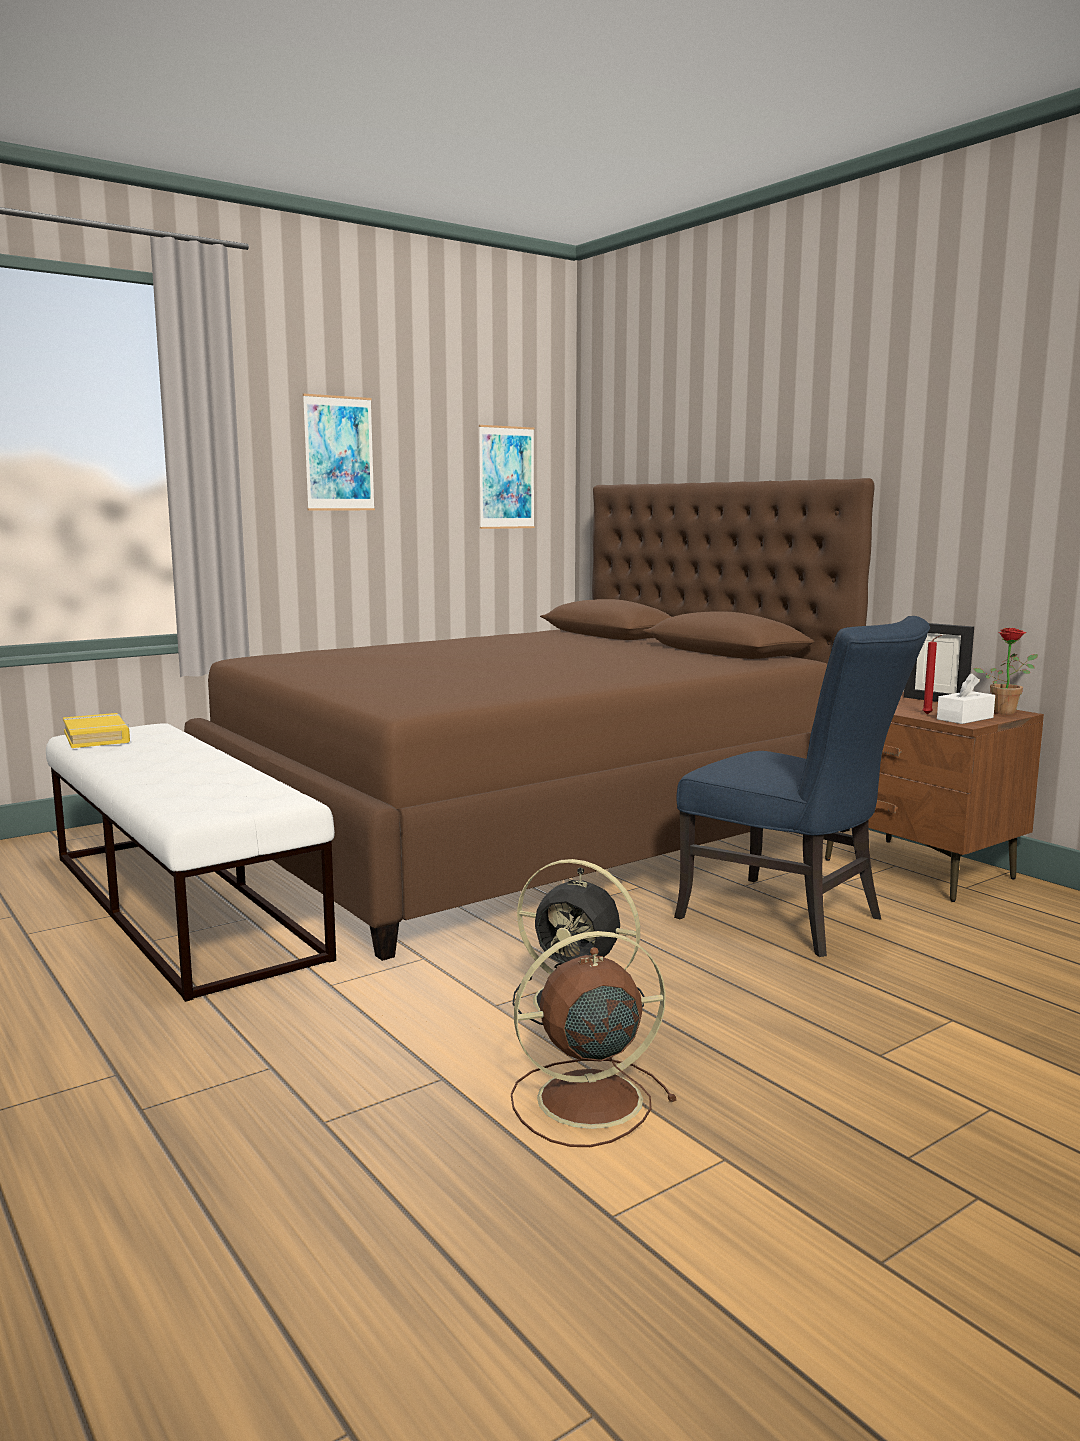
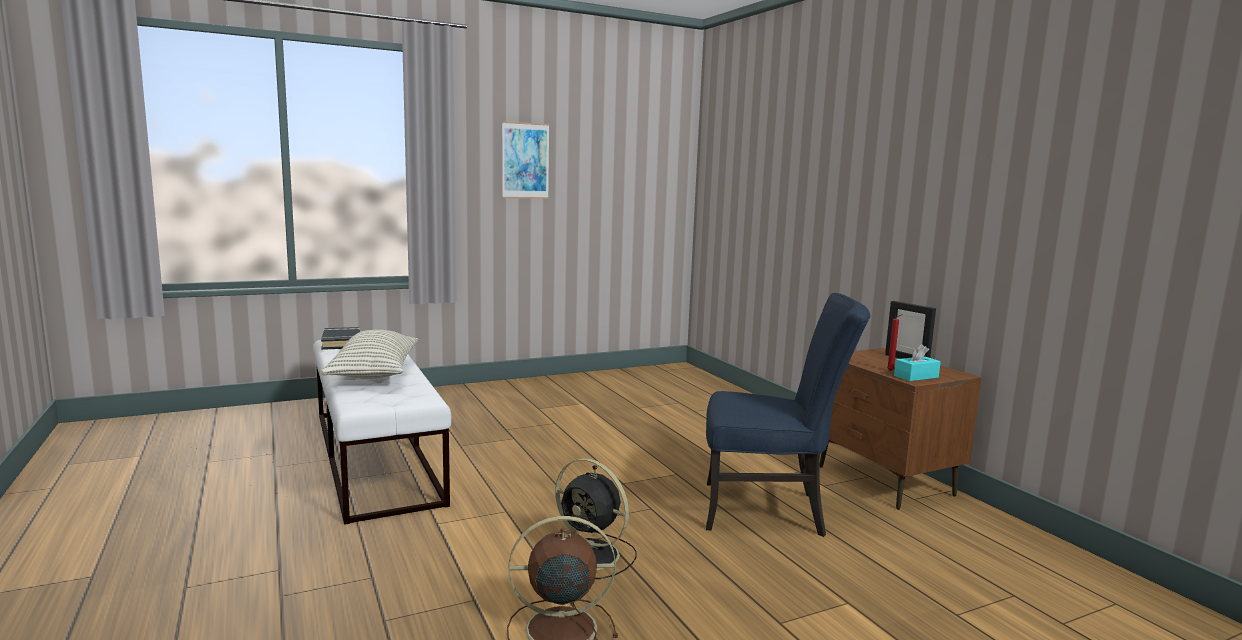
camera: 10 degrees right, 0 degrees up
(97, 737) = (341, 343): yellow book -> black book
(183, 773) = (374, 373): none -> pillow
(506, 477) = (644, 178): picture -> none
(523, 829) = (619, 423): brown bed -> none
(792, 919) = (771, 510): blue chair -> blue chair turned 45 degrees counterclockwise
(965, 718) = (916, 376): white tissue box -> turquoise tissue box
(1006, 712) = (953, 373): potted plant -> none

